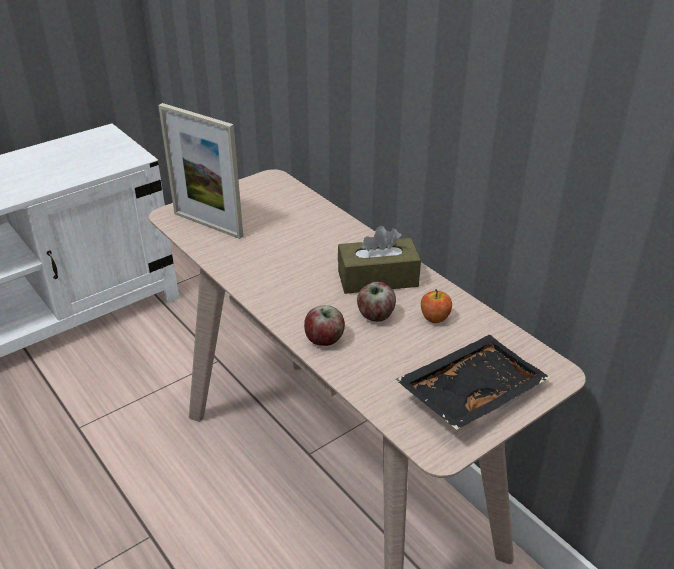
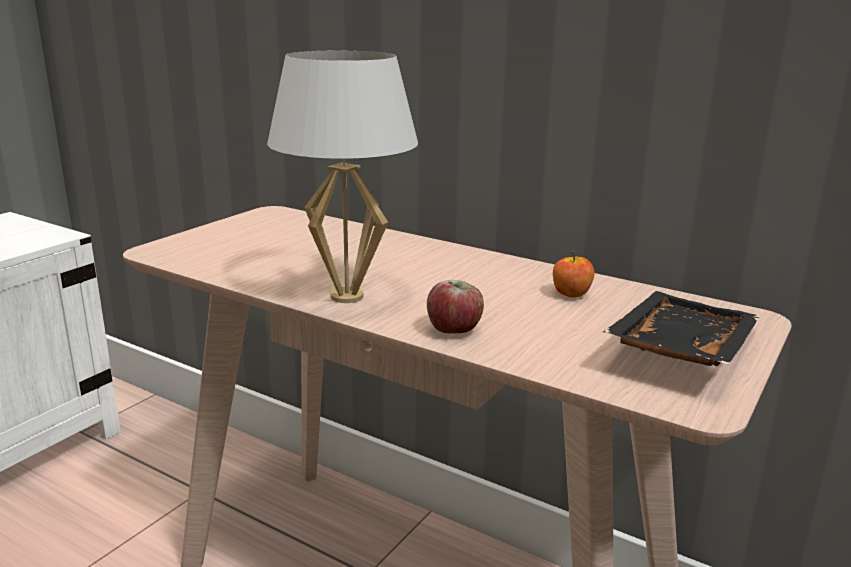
camera: 20 degrees left, 15 degrees down
(208, 225) = (214, 254): picture frame -> none
(272, 289) = (346, 296): none -> white table lamp
(375, 316) = (499, 301): apple -> none
(377, 278) = (472, 272): brown tissue box -> none

